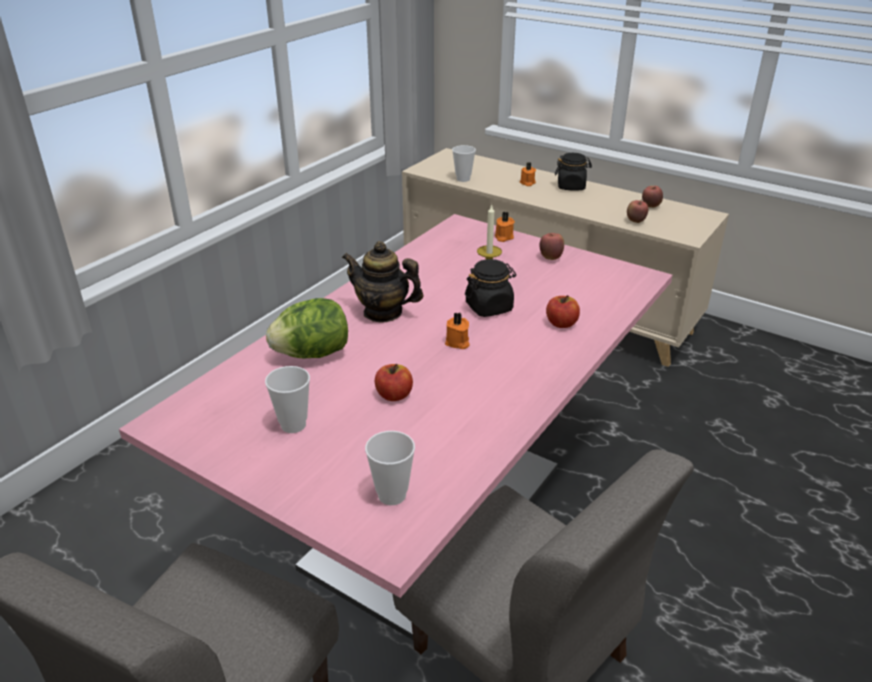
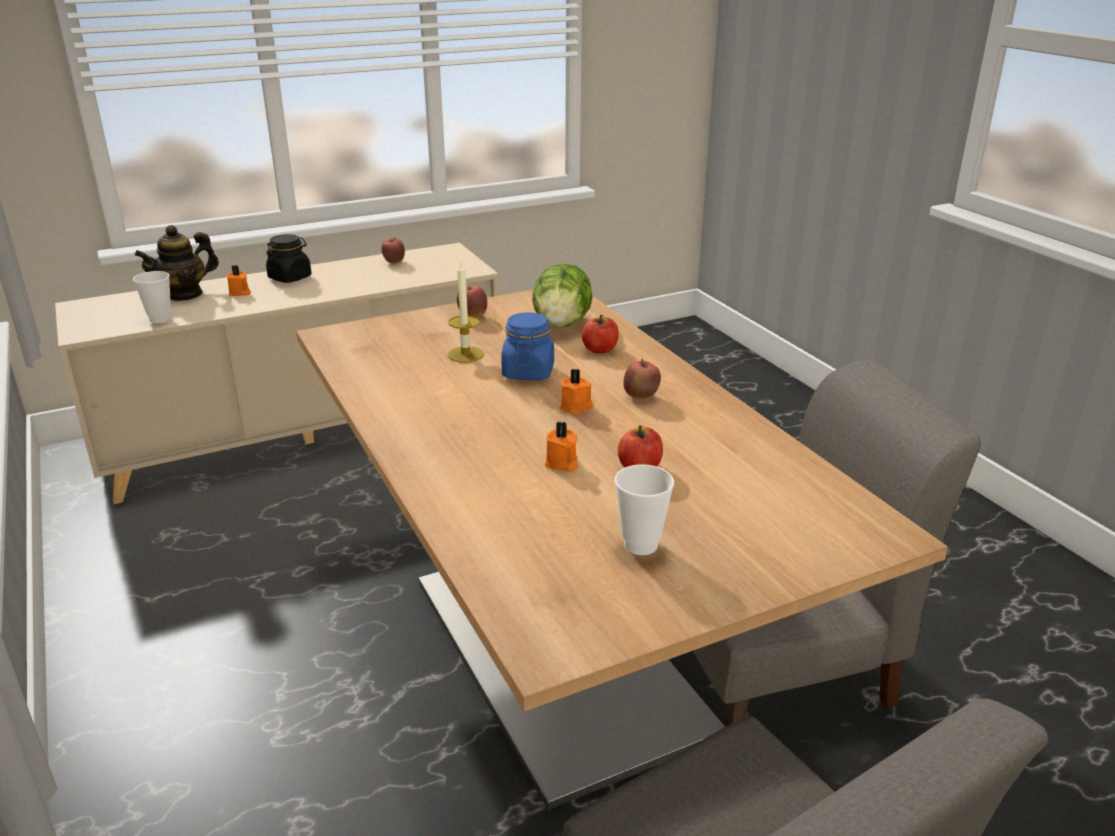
camera: 60 degrees left, 5 degrees down
(312, 354) = (502, 497): lettuce -> lettuce (562, 324)
(383, 312) = (463, 430): teapot -> teapot (184, 294)
(392, 495) = (811, 514): cup -> none
(436, 515) = (557, 653): pink dining table -> brown dining table
(489, 307) = (528, 372): black jar -> blue jar
(503, 237) = (395, 323): orange candle -> orange candle (562, 463)
(635, 221) = (411, 277): apple -> apple (641, 397)

